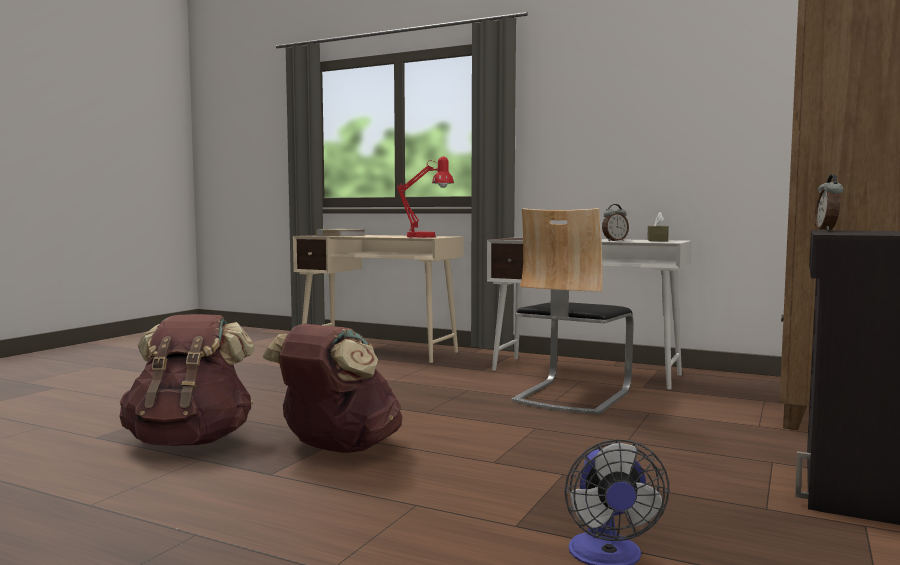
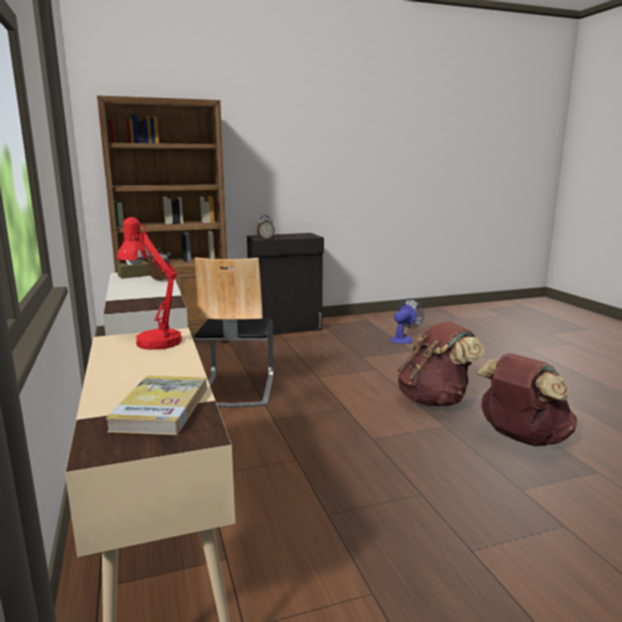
camera: 135 degrees left, 10 degrees up
(571, 396) = (237, 388): chair -> chair turned 105 degrees clockwise

